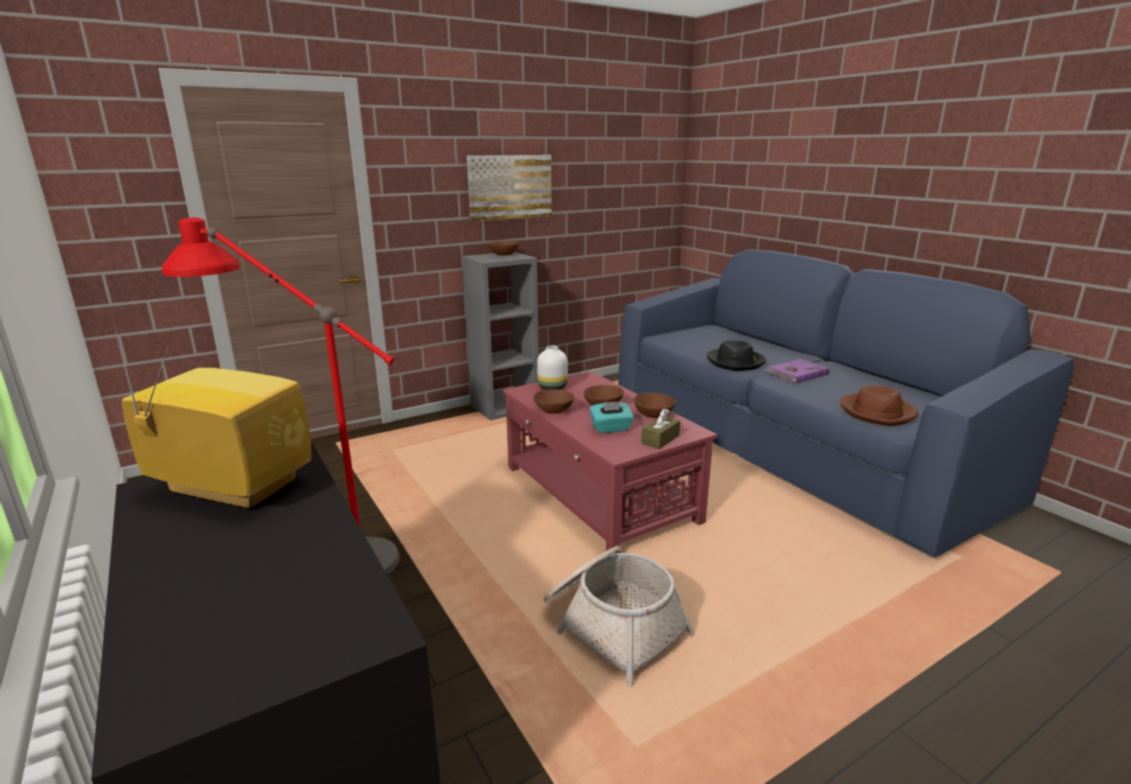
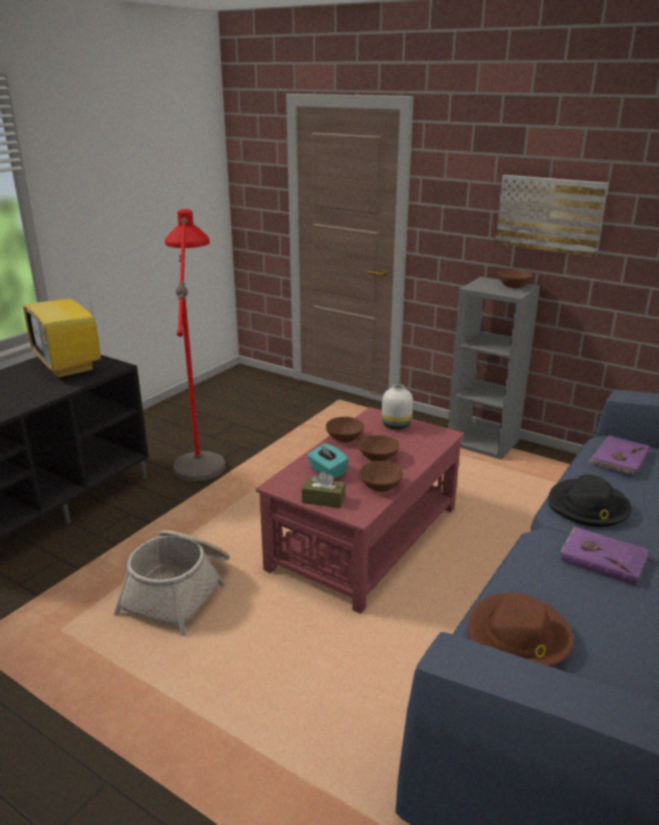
camera: 65 degrees right, 5 degrees up
(228, 489) = (70, 367): television -> television turned 150 degrees clockwise
(679, 341) = (619, 458): none -> purple book

